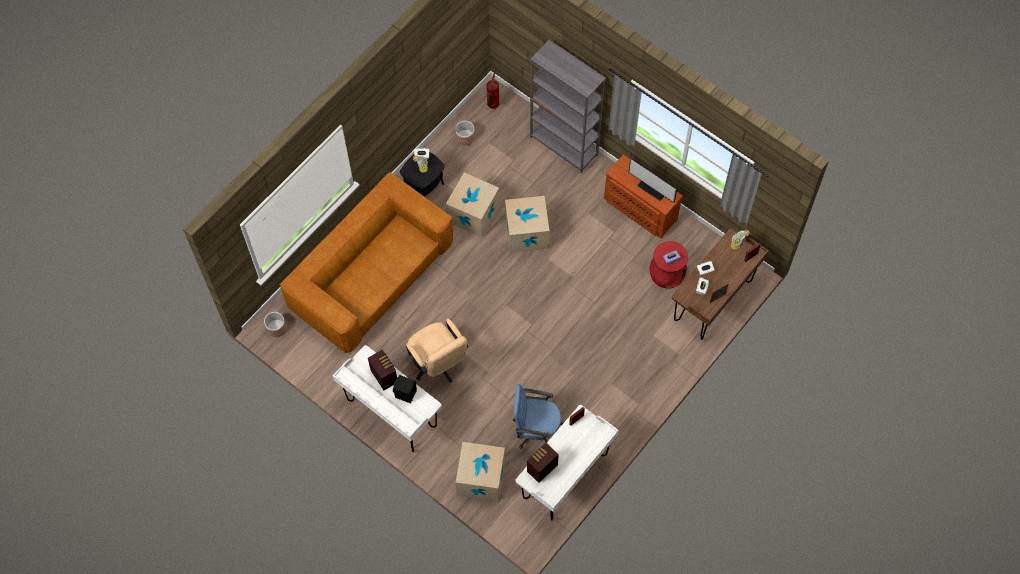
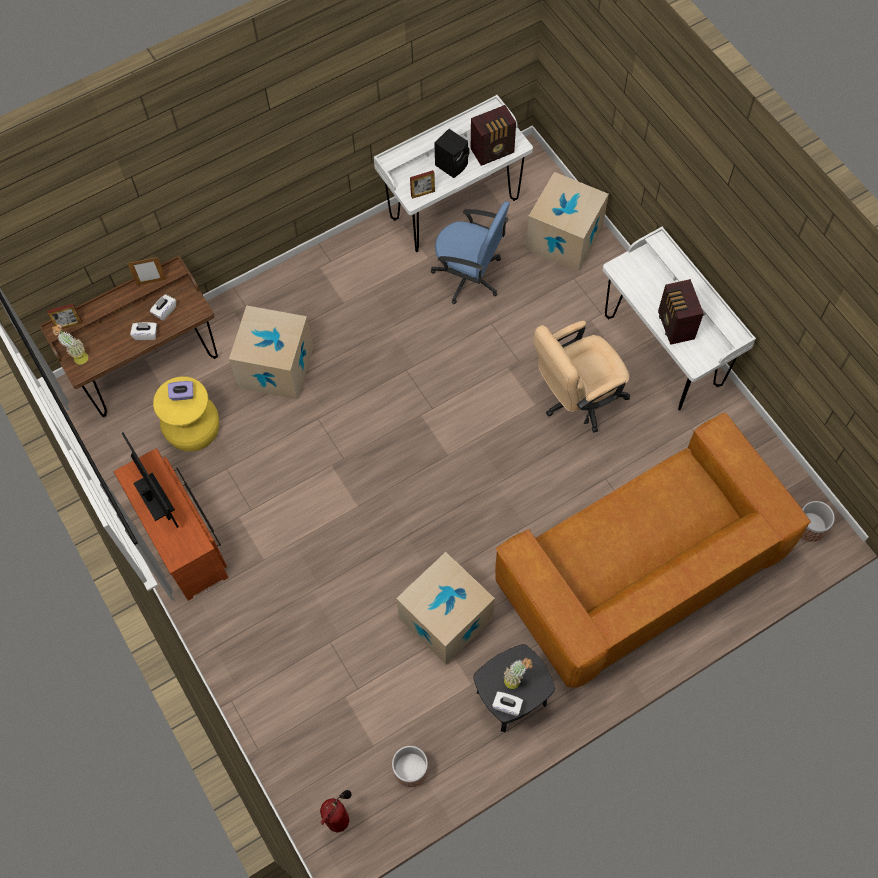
camera: 160 degrees left, 0 degrees up
(405, 394) = (651, 292): black speaker -> black speaker (452, 164)
(438, 364) = (576, 399): beige office chair -> beige office chair turned 105 degrees counterclockwise
(526, 233) = (373, 557): cardboard box -> cardboard box (276, 367)
(564, 146) = (250, 694): grey bookcase -> none
(667, 273) = (192, 429): red stool -> yellow stool

